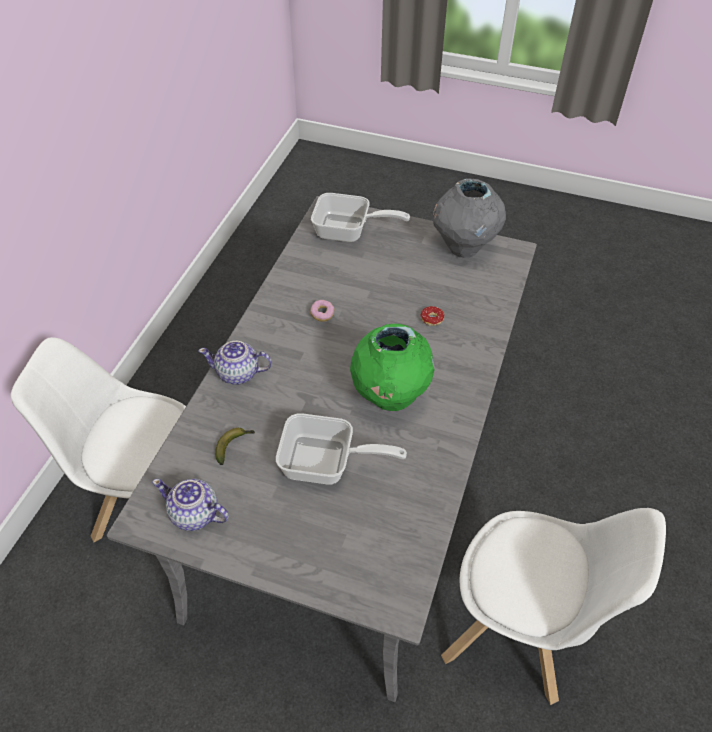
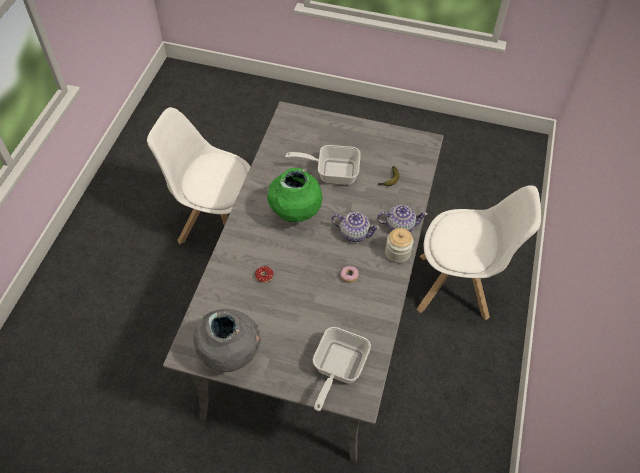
camera: 175 degrees right, 5 degrees up
(195, 514) = (400, 145): teapot -> teapot (354, 233)
(252, 338) = (397, 253): none -> jar
(349, 232) = (337, 369): frying pan -> frying pan turned 75 degrees counterclockwise

